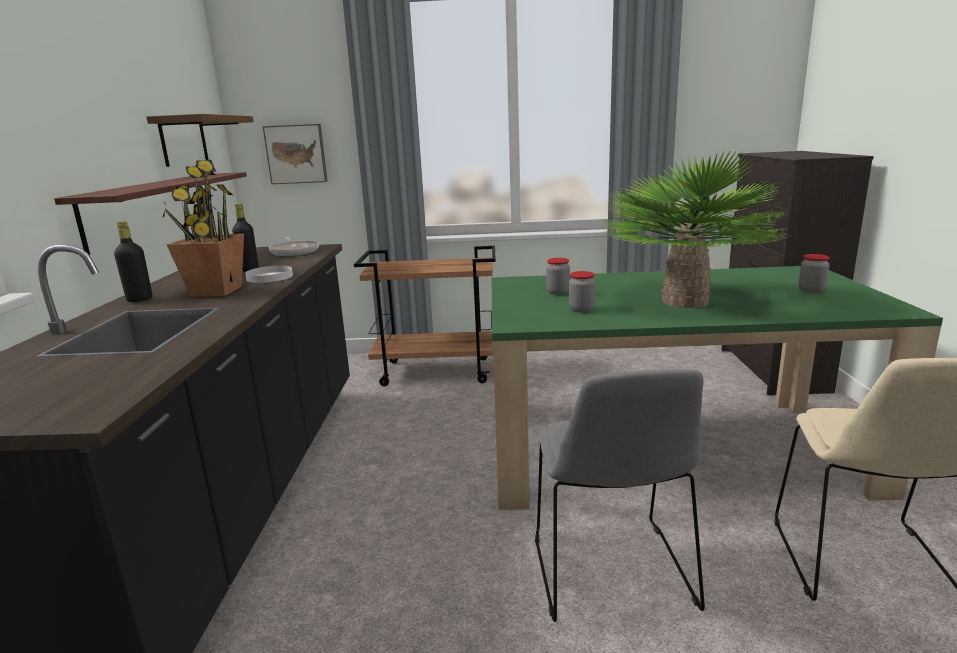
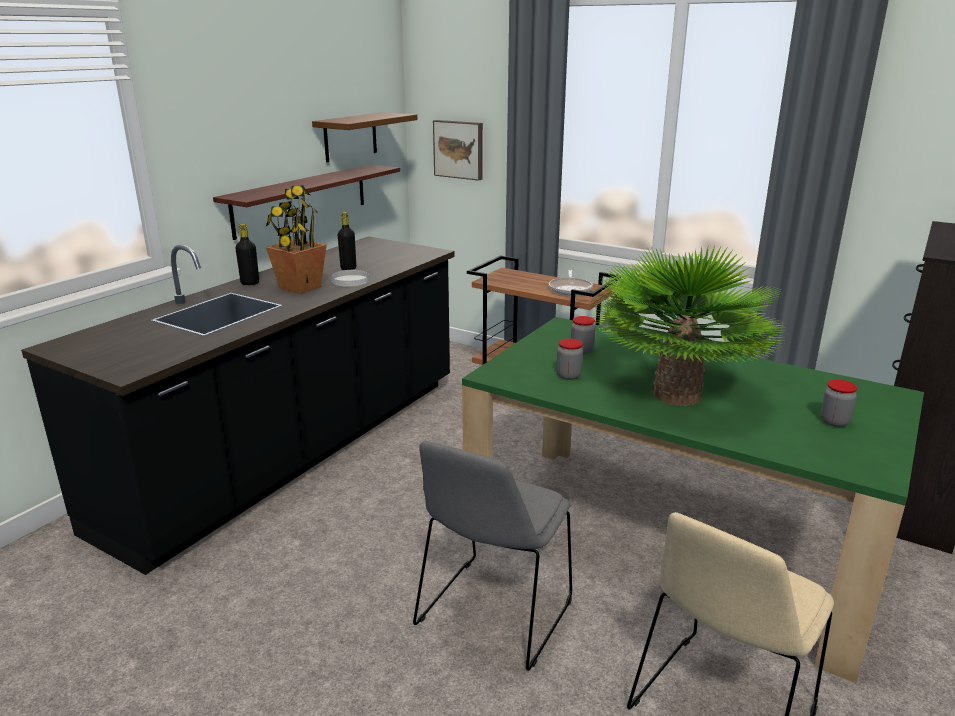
camera: 30 degrees right, 5 degrees up
(294, 251) = (406, 253): frying pan -> frying pan (570, 289)

